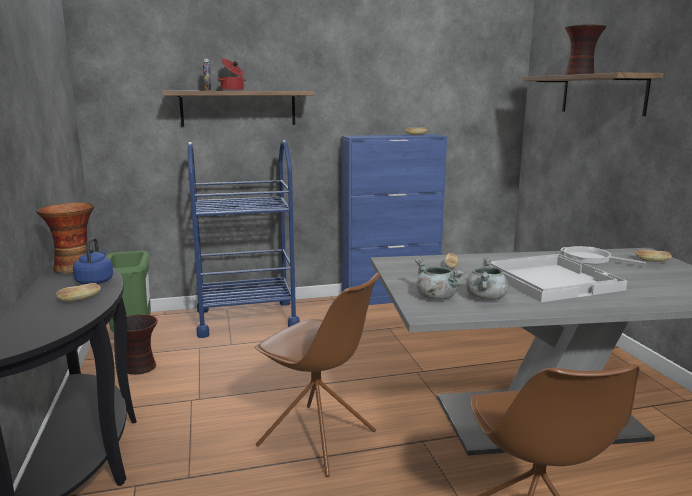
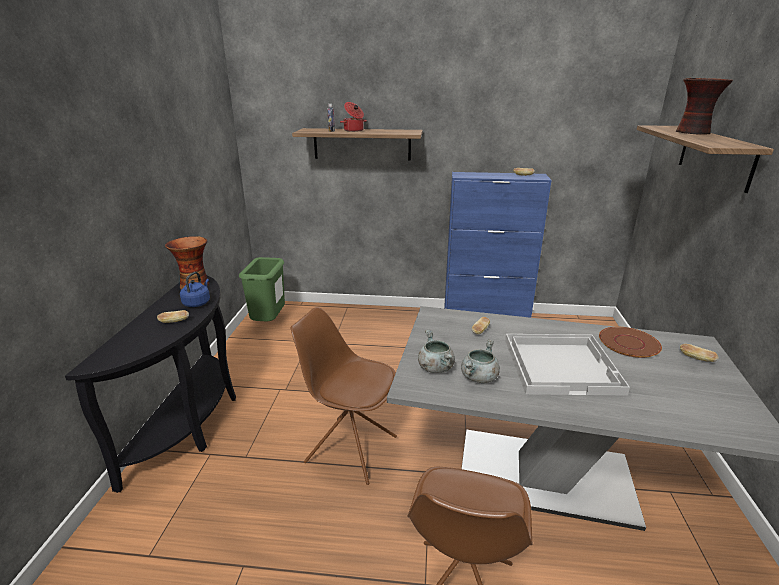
camera: 20 degrees right, 10 degrees up
(140, 368) = (260, 352): vase -> none
(246, 318) = (357, 320): blue cart -> none
(319, 439) = (350, 448): brown chair -> brown chair turned 150 degrees clockwise
(590, 259) = (629, 343): frying pan -> brown plate

